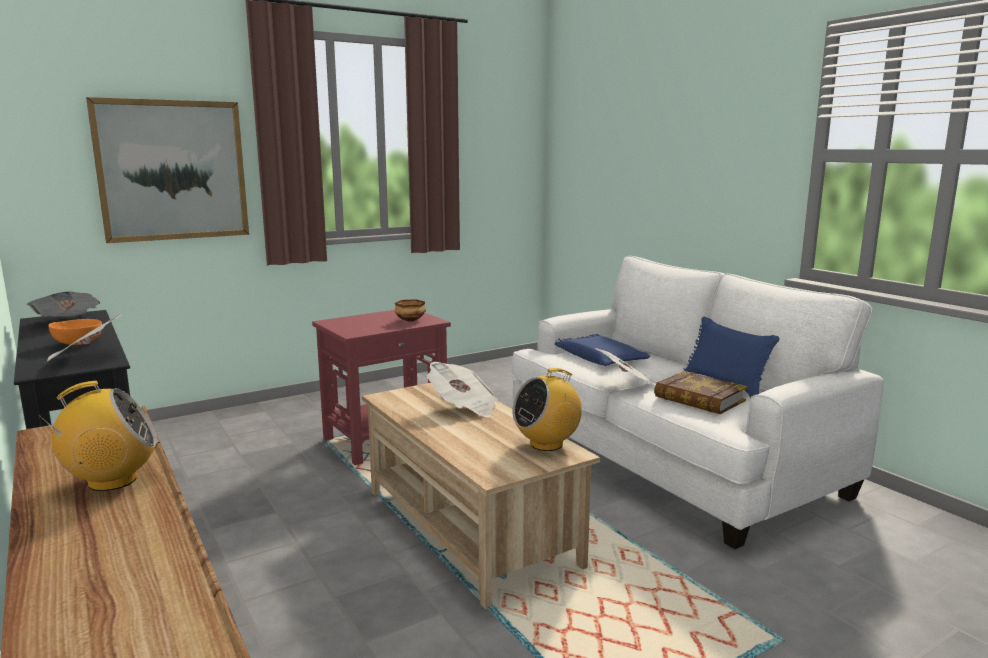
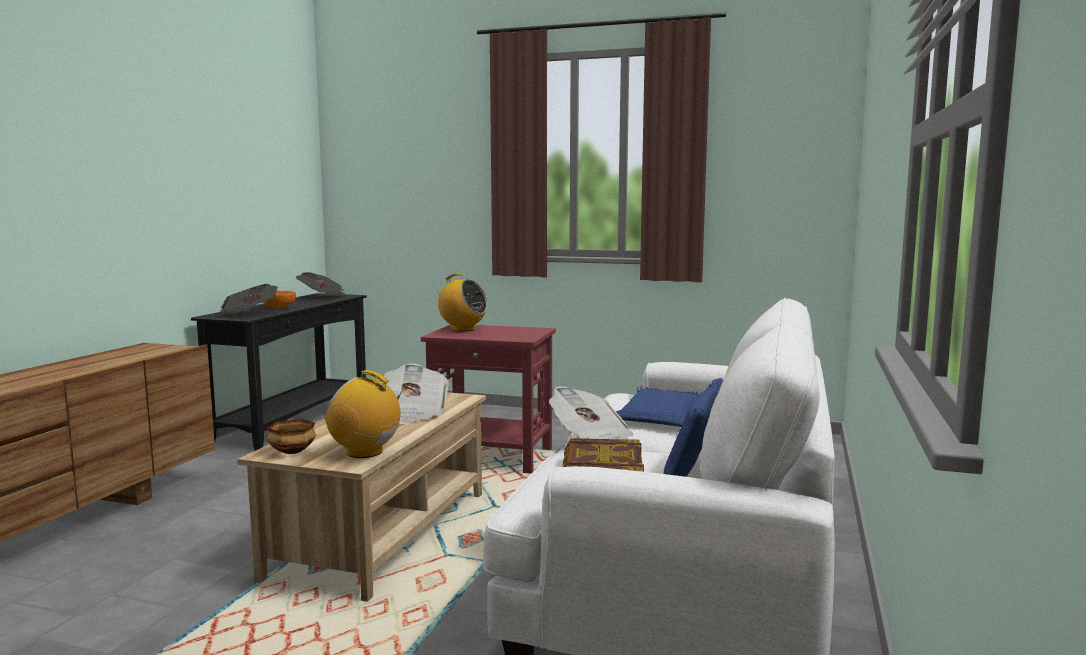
camera: 50 degrees right, 5 degrees down
(112, 481) = (78, 369): radio -> radio (462, 329)
(172, 170) = (433, 186): picture -> none
(409, 320) = (509, 335): bowl -> bowl (291, 452)

